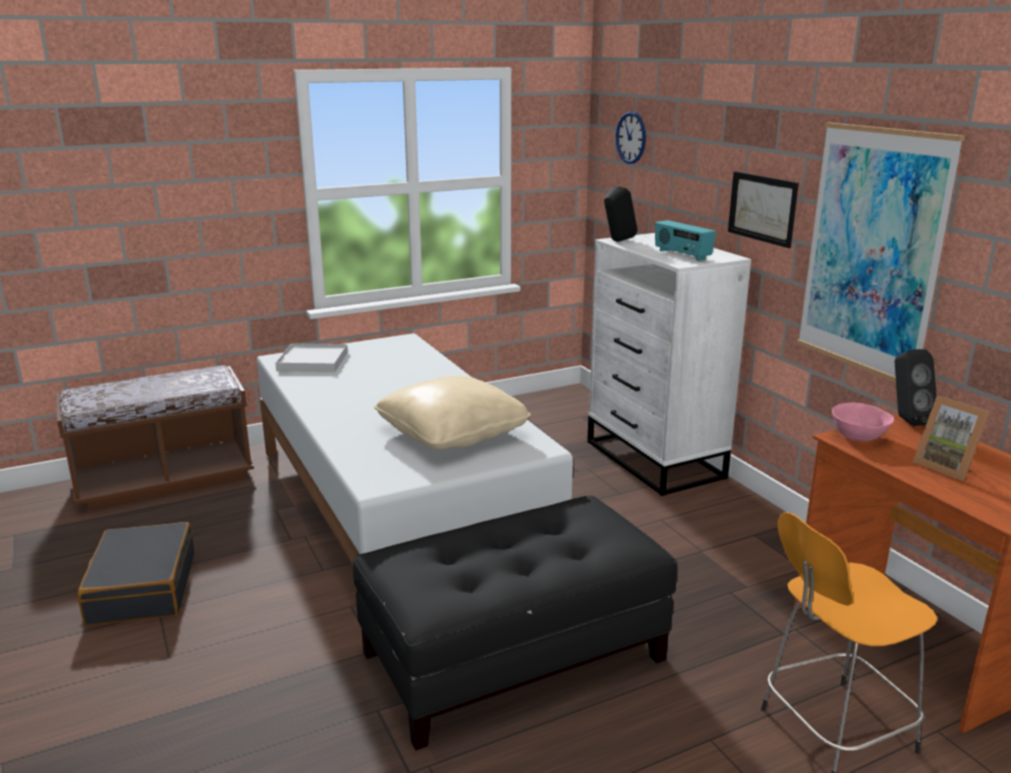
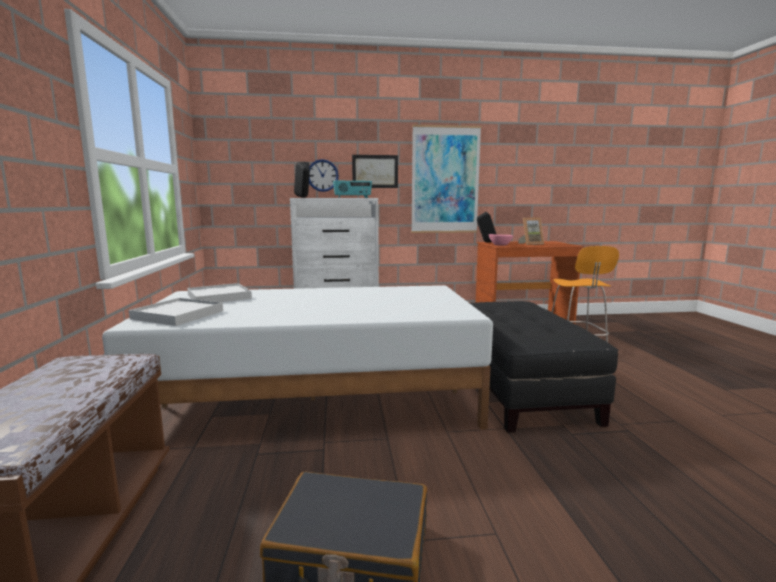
camera: 70 degrees left, 10 degrees down
(395, 355) = (219, 297): none -> white tray
(452, 433) = (398, 297): beige pillow -> none
(631, 137) = (250, 144): wall clock -> wall clock (322, 175)

